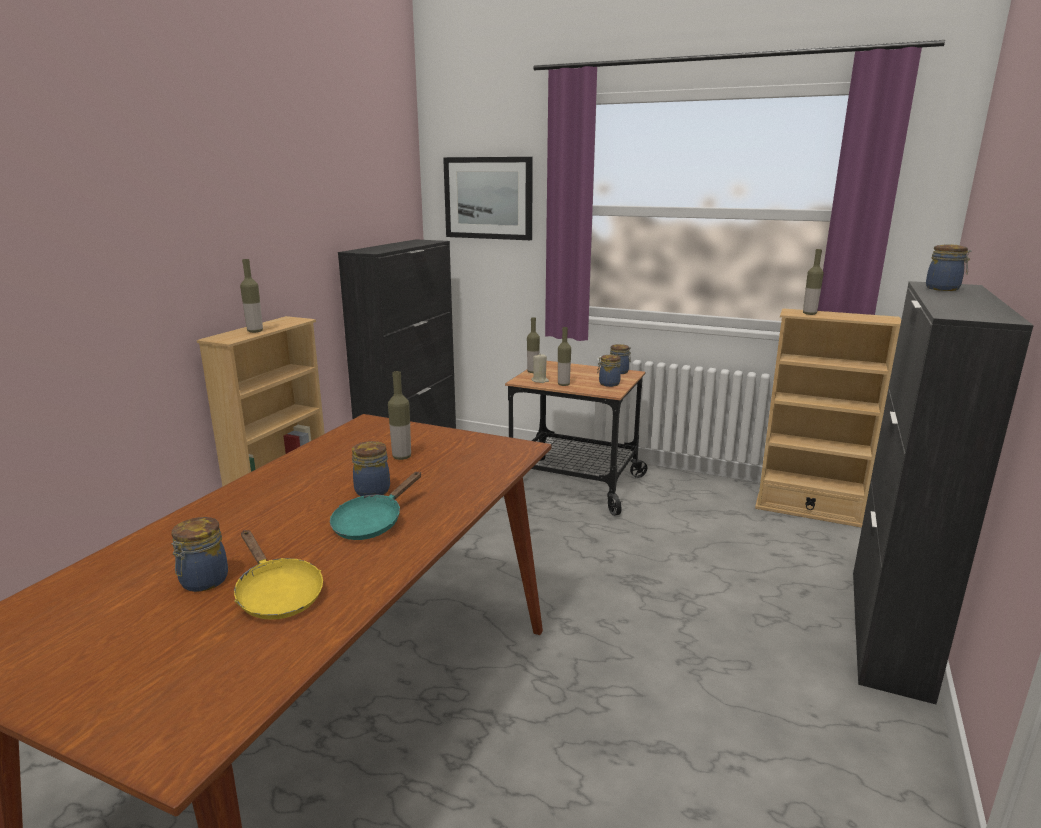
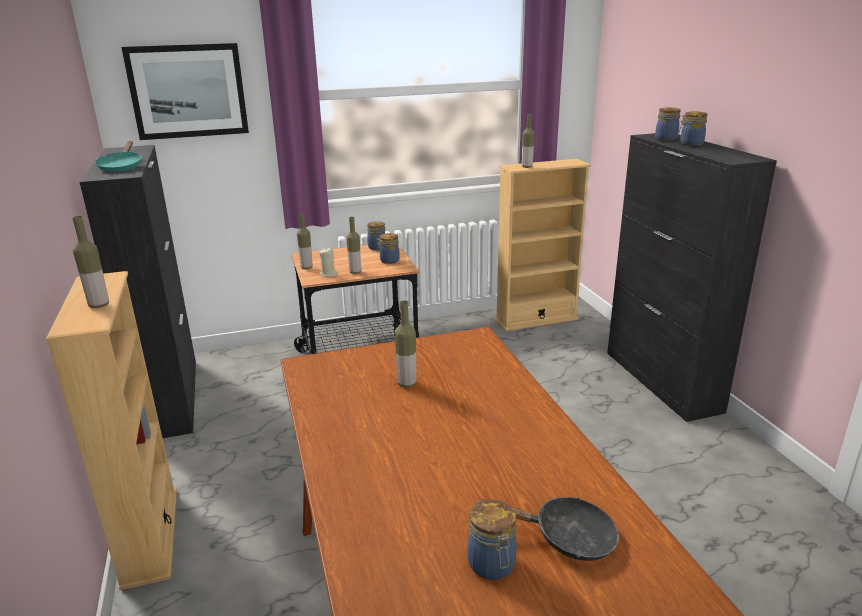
camera: 40 degrees left, 5 degrees up
(277, 595) = (566, 537): yellow frying pan -> black frying pan
(371, 490) = (446, 422): jar -> jar (690, 144)
(372, 523) = (506, 447): turquoise frying pan -> turquoise frying pan (121, 167)

